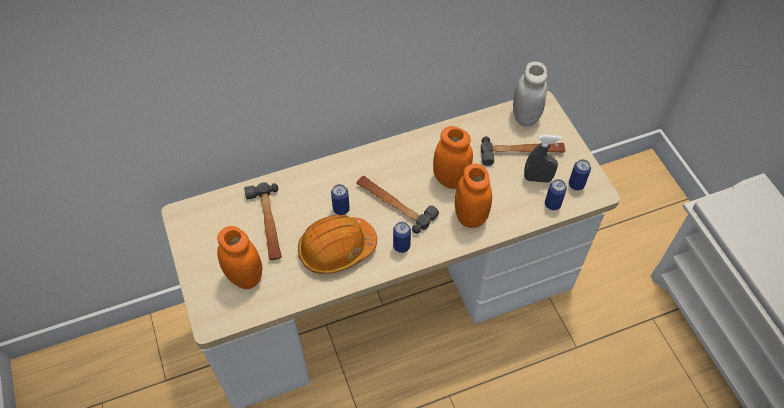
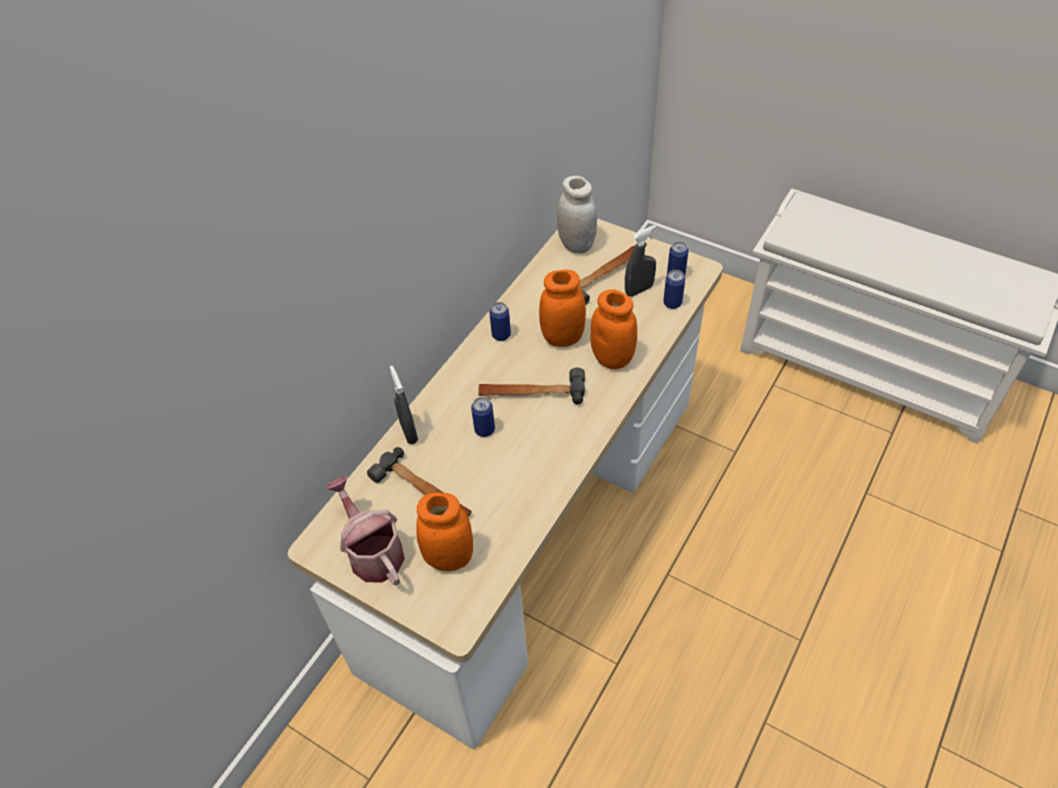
camera: 35 degrees left, 5 degrees down
(207, 241) = (373, 551): none -> watering can
(295, 179) = (409, 432): none -> grey spray bottle
(336, 249) = (517, 468): orange hard hat -> none
(401, 246) = (576, 424): can -> can (501, 335)

